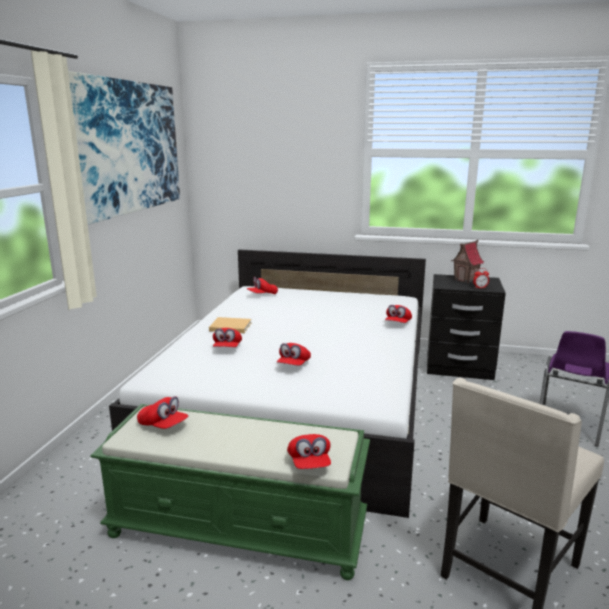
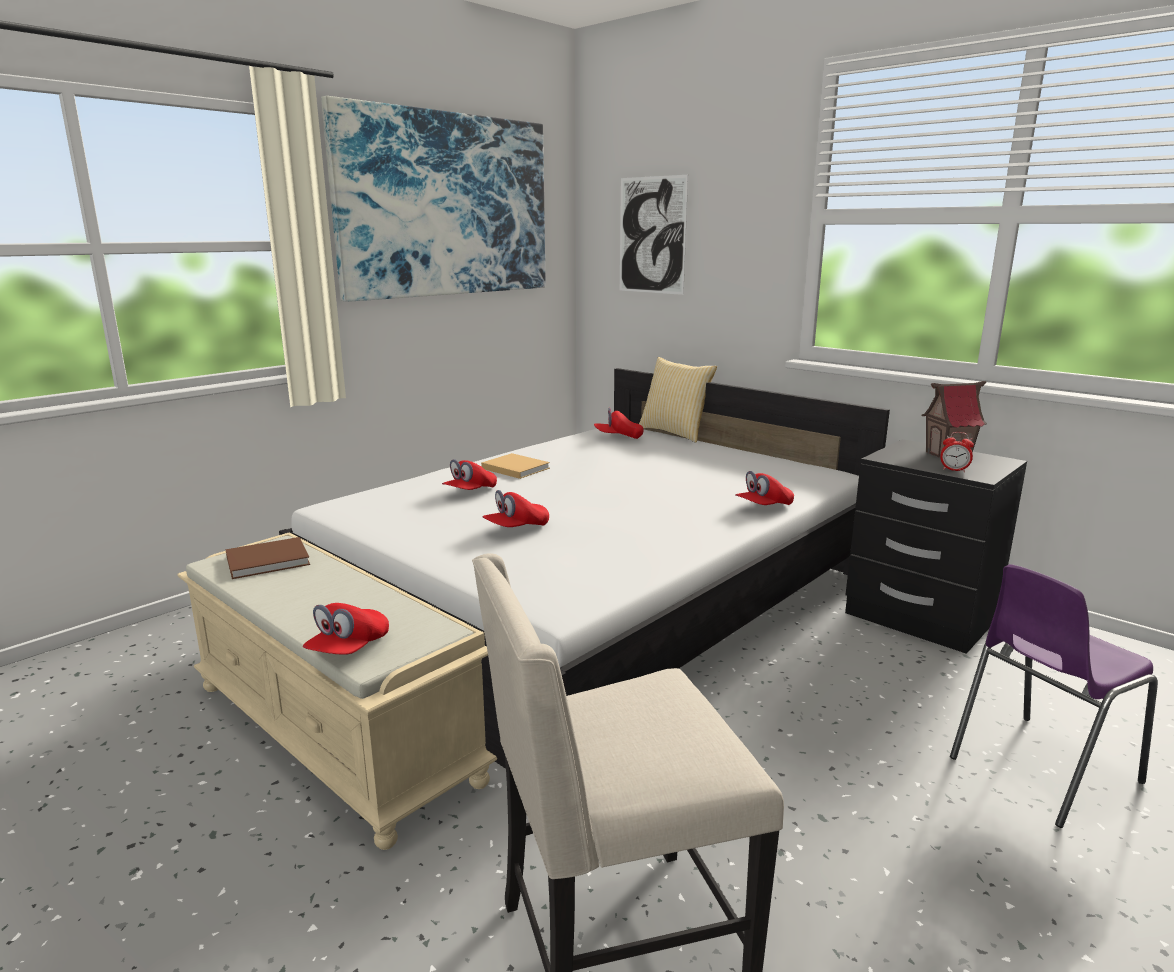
camera: 30 degrees right, 0 degrees up
(163, 425) = (270, 560): red cap -> brown book
(239, 528) = (337, 731): green bench -> beige bench
(251, 162) = (652, 235): none -> picture
(288, 286) = (675, 432): none -> pillow

